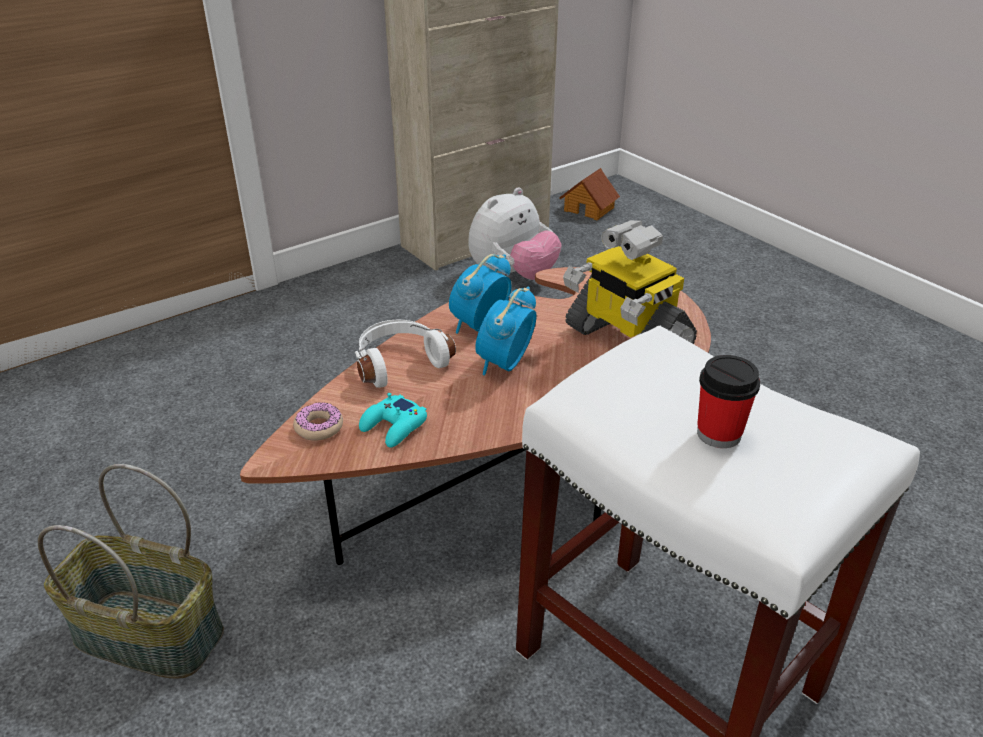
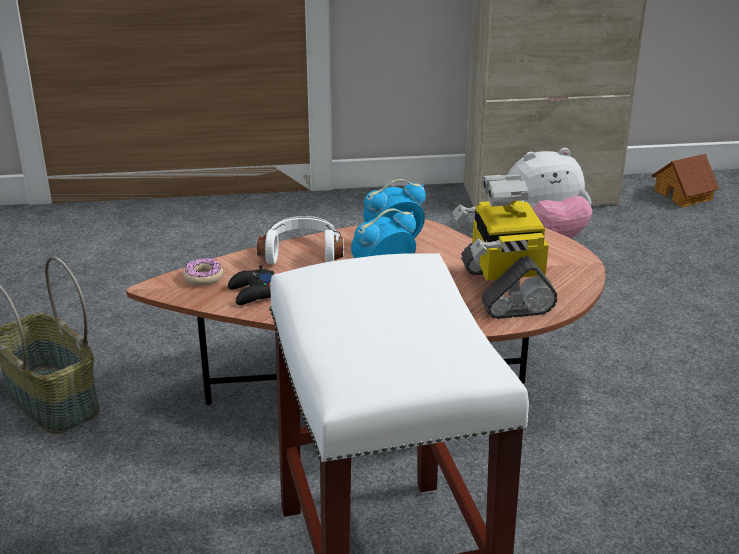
camera: 30 degrees right, 5 degrees down
(394, 427) = (254, 293): turquoise game controller -> black game controller
(718, 434) = (374, 327): cup -> none

